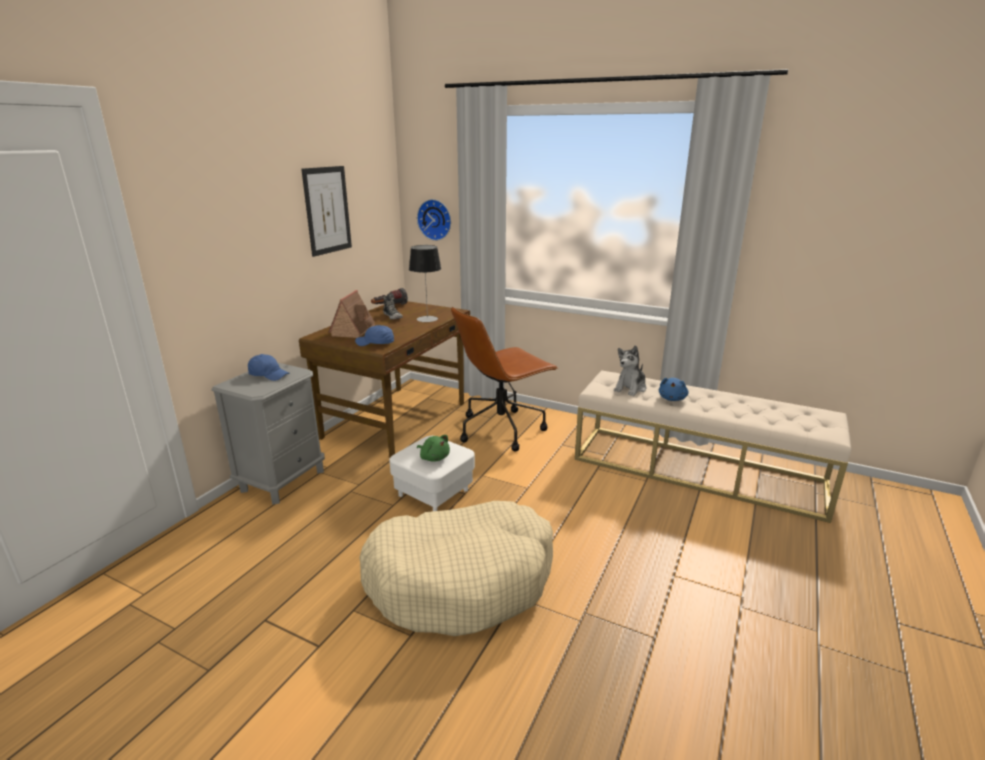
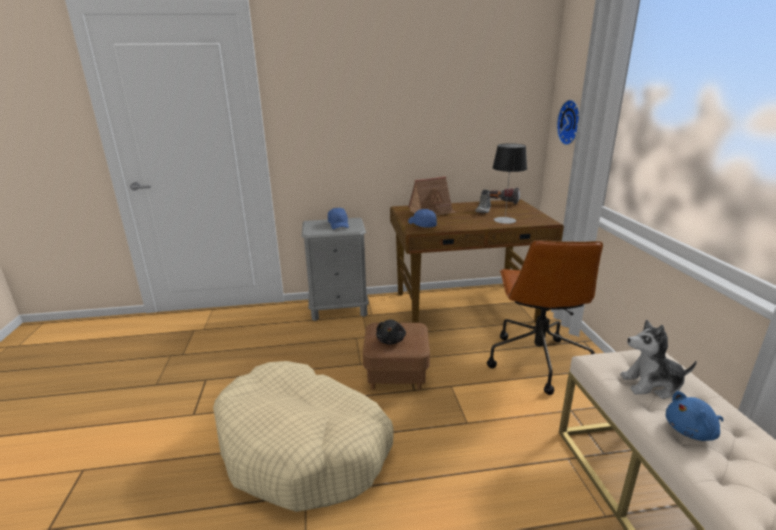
camera: 55 degrees right, 0 degrees up
(327, 210) = (447, 102): picture -> none
(434, 457) = (391, 340): green plush toy -> black plush toy
(434, 492) = (396, 374): white ottoman -> brown ottoman
(502, 429) = (536, 360): brown office chair -> brown office chair turned 105 degrees counterclockwise

